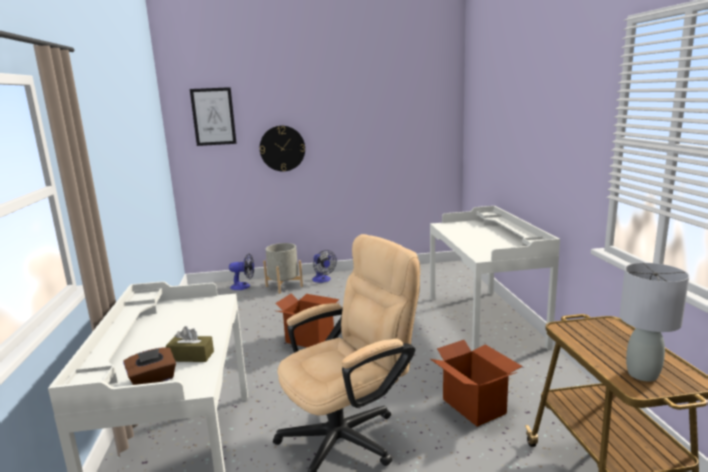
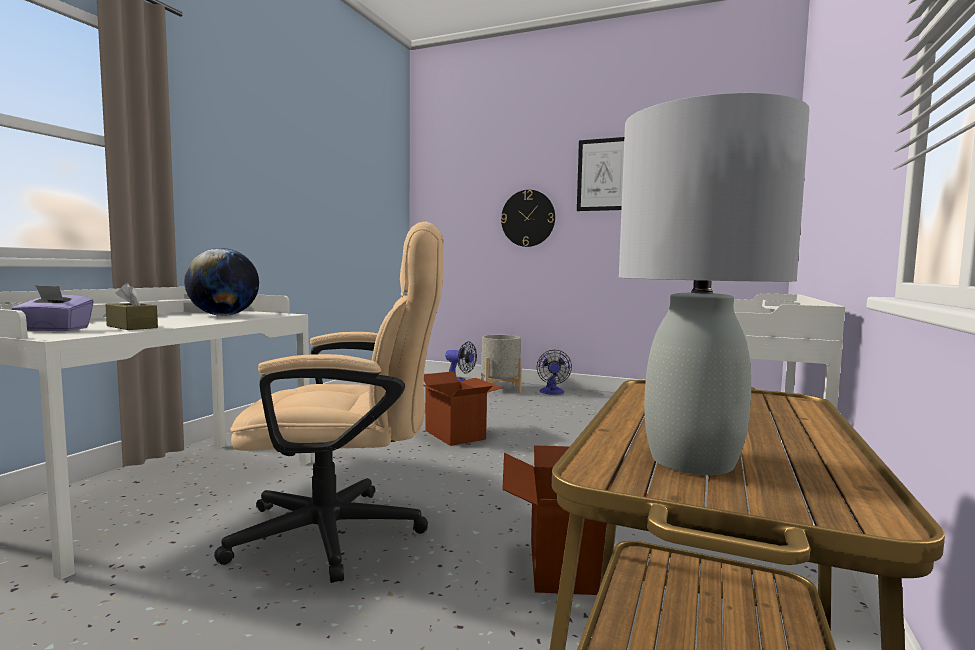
camera: 30 degrees right, 10 degrees down
(153, 380) = (55, 329): brown tissue box -> purple tissue box
(187, 315) = (224, 315): none -> globe
(213, 116) = (457, 179): picture -> picture (602, 175)

